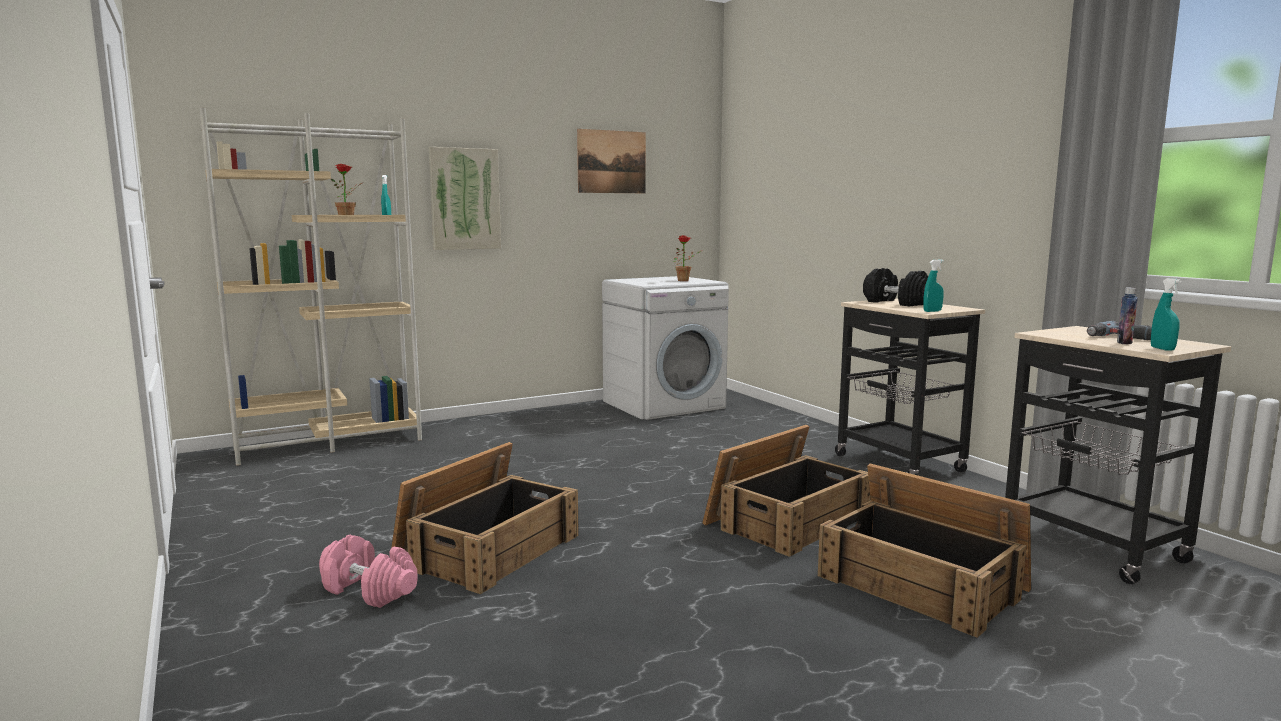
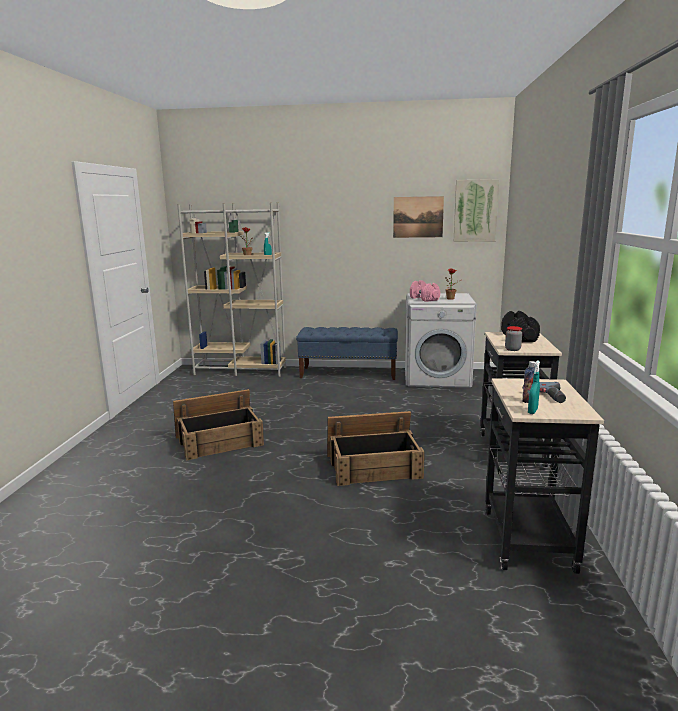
camera: 35 degrees right, 5 degrees up
(370, 590) = (155, 446): pink dumbbell -> pink dumbbell (424, 299)
(465, 199) = (321, 242): picture -> picture (475, 211)
(531, 418) = (348, 373): none -> blue bench
(923, 582) = (378, 522): crate -> none
(932, 311) = (512, 349): turquoise spray bottle -> jar

